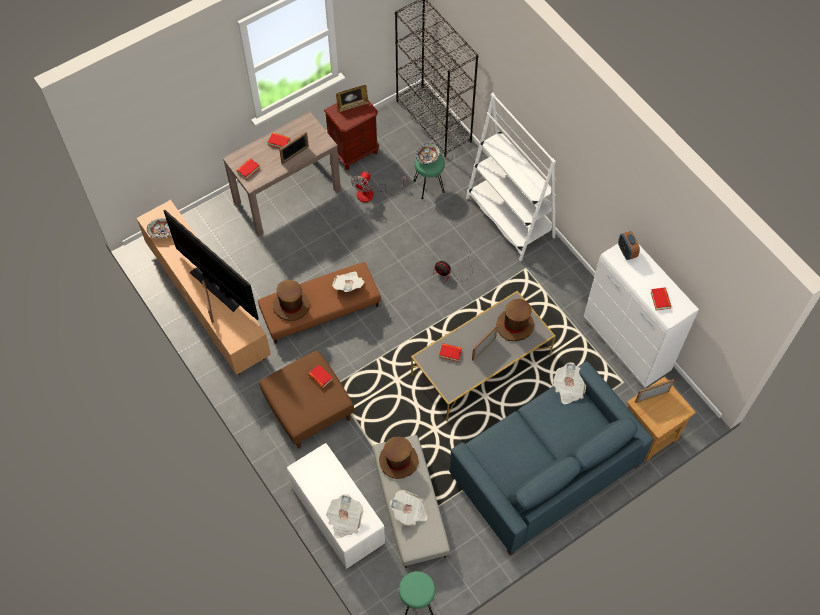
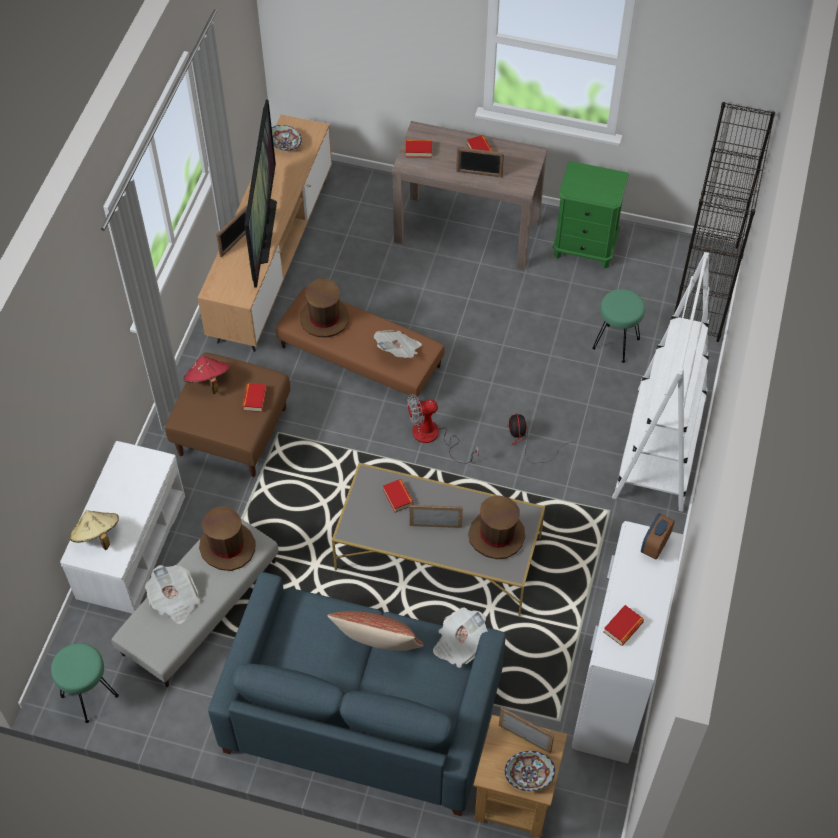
camera: 50 degrees right, 5 degrees down
(285, 392) = (208, 381): none -> red hat
(344, 520) = (97, 536): newspaper -> beige hat
(352, 105) = (601, 180): picture frame -> none
(354, 151) = (585, 248): brown nightstand -> green nightstand
(372, 194) = (549, 300): fan -> fan (434, 437)
(427, 158) = (624, 300): bowl -> bowl (529, 775)
(538, 428) = (377, 648): none -> pillow

